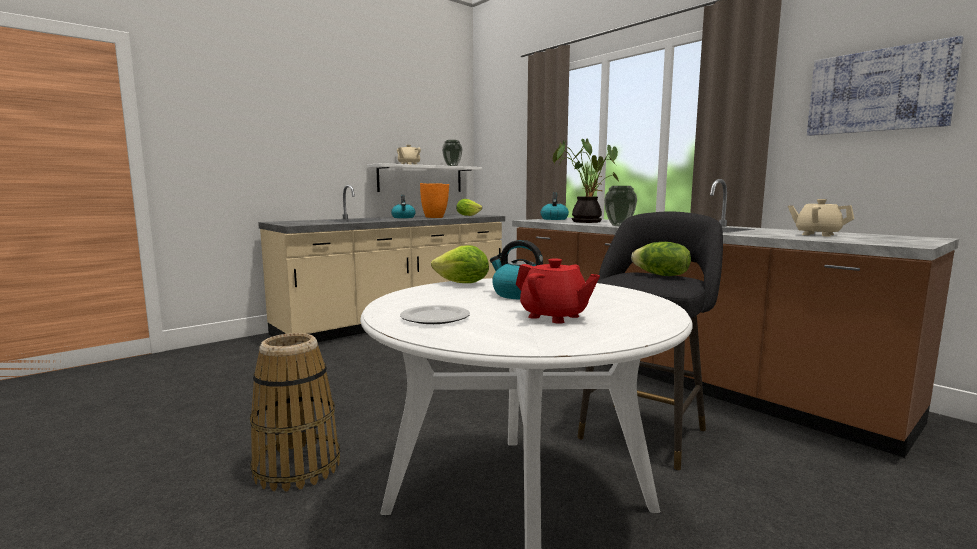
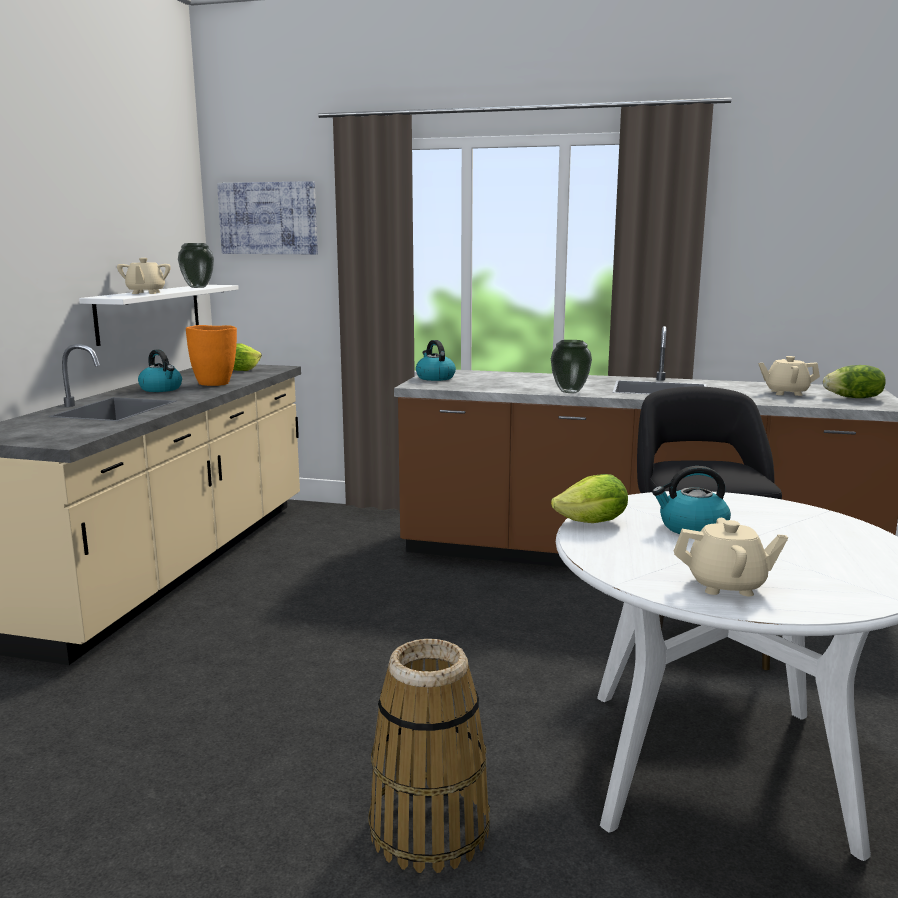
camera: 35 degrees left, 5 degrees up
(434, 318) = (726, 585): plate -> beige teapot
(554, 316) = (802, 554): red teapot -> none
(586, 221) = (498, 382): potted plant -> none
(661, 275) = (711, 464): lettuce -> lettuce (854, 398)
(878, 91) = (802, 235): picture -> picture (268, 218)

